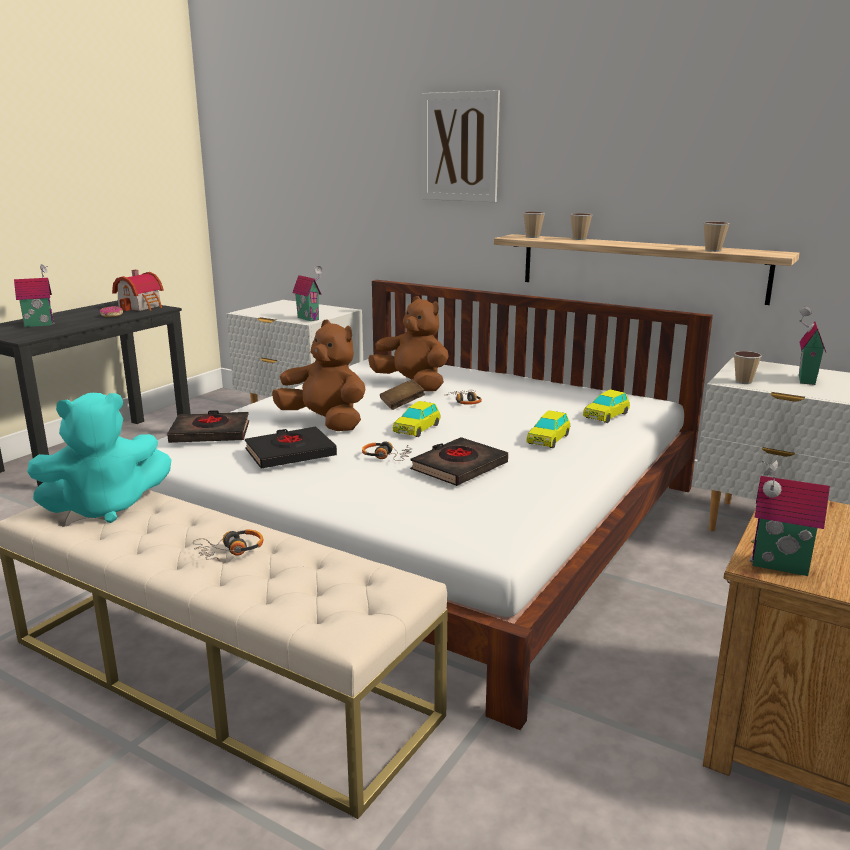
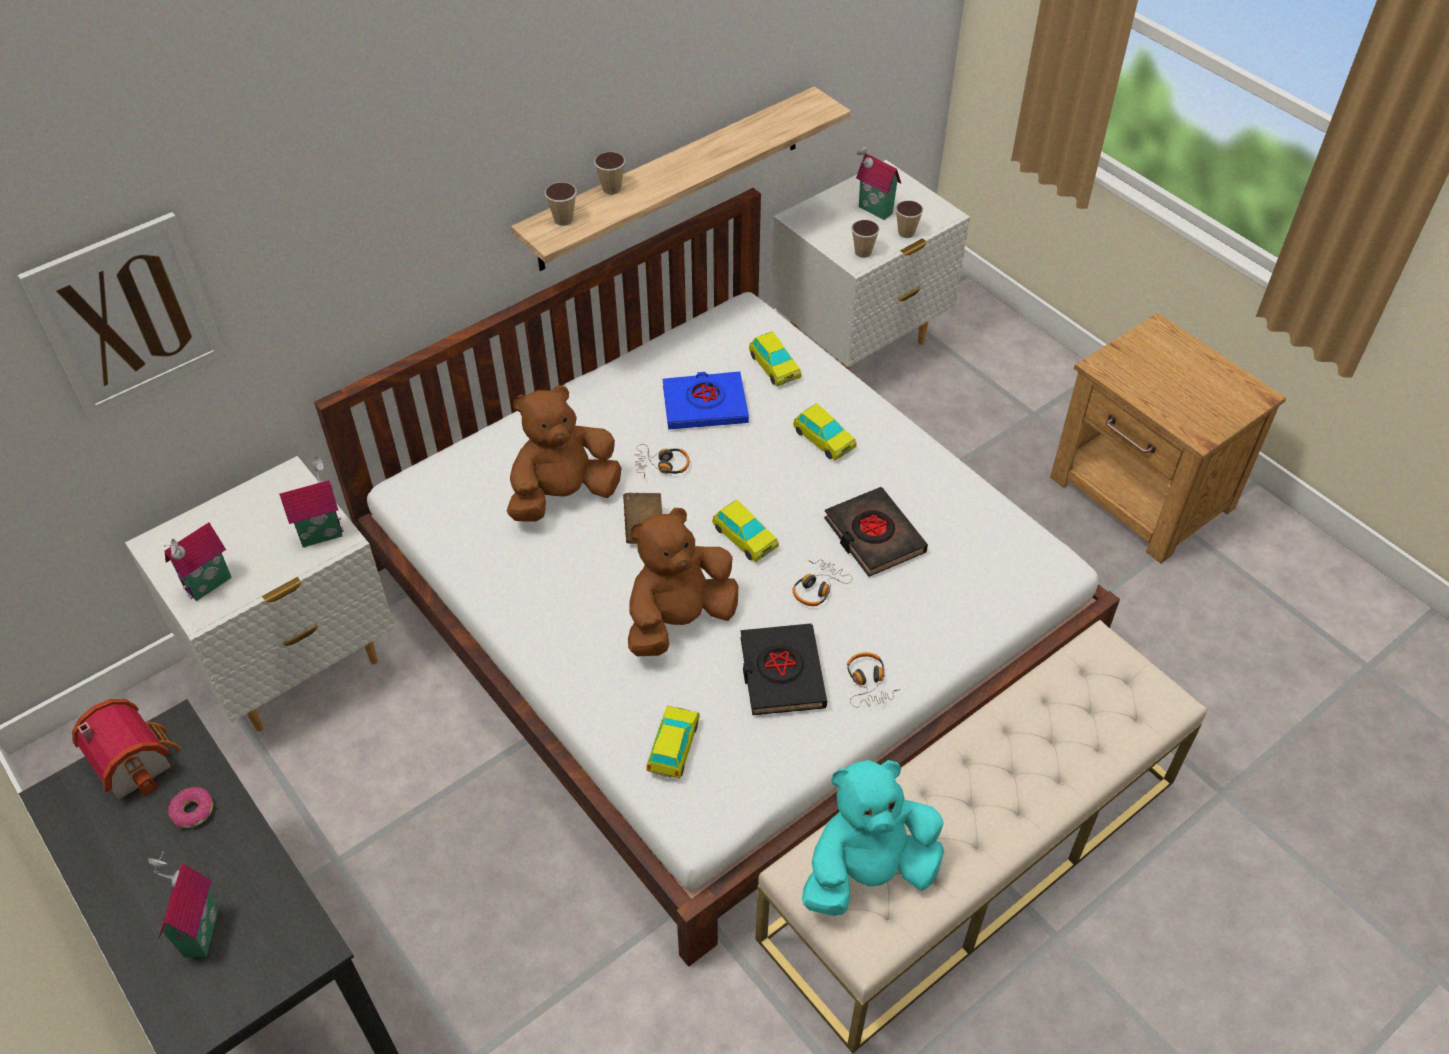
camera: 70 degrees left, 30 degrees up
(106, 507) = (868, 872): turquoise plush toy -> turquoise plush toy turned 105 degrees counterclockwise
(210, 433) = (673, 747): black book -> toy car
(230, 551) = (1014, 762): headphones -> headphones (868, 683)
(460, 147) = (409, 154): picture -> picture (128, 316)
(537, 404) = (705, 405): none -> blue book
(713, 250) = (773, 134): cup -> cup (906, 233)
(779, 567) = (1204, 427): toy house -> toy house (210, 586)

